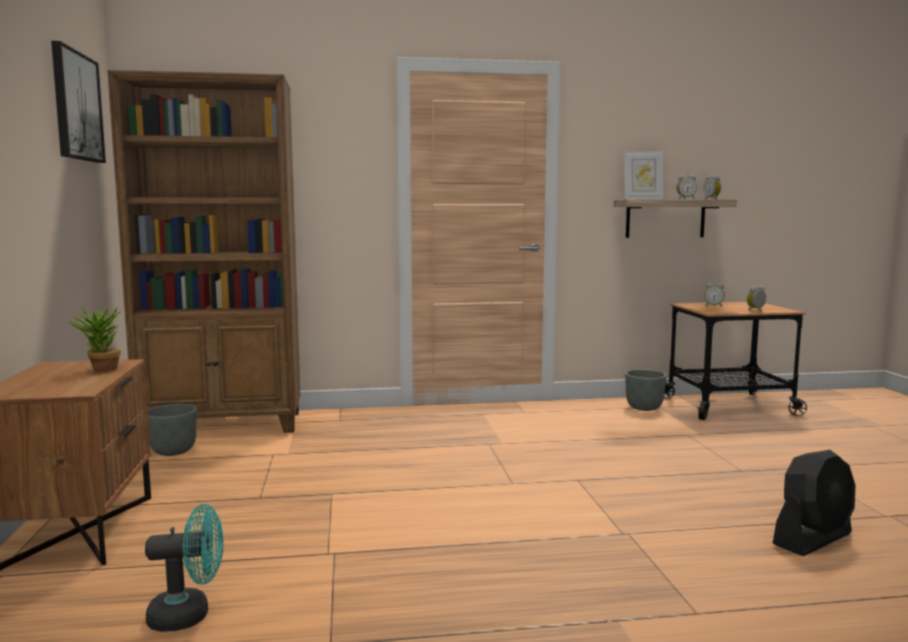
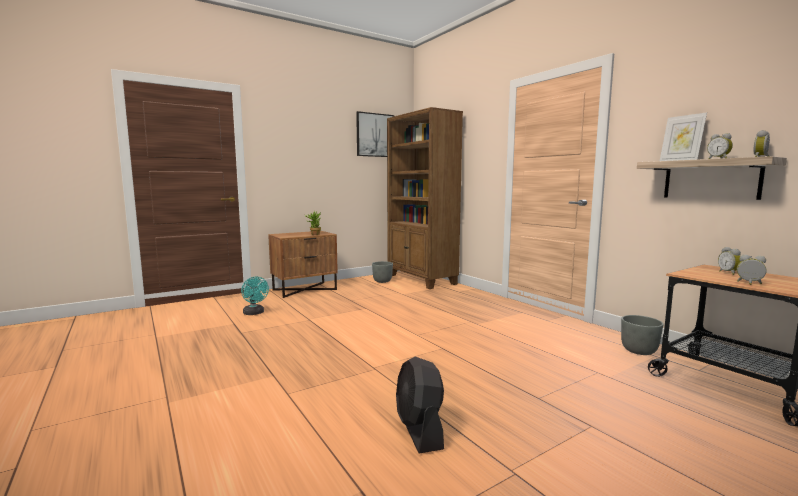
camera: 65 degrees right, 0 degrees up
(813, 539) = (419, 430): black fan -> black fan turned 45 degrees clockwise

